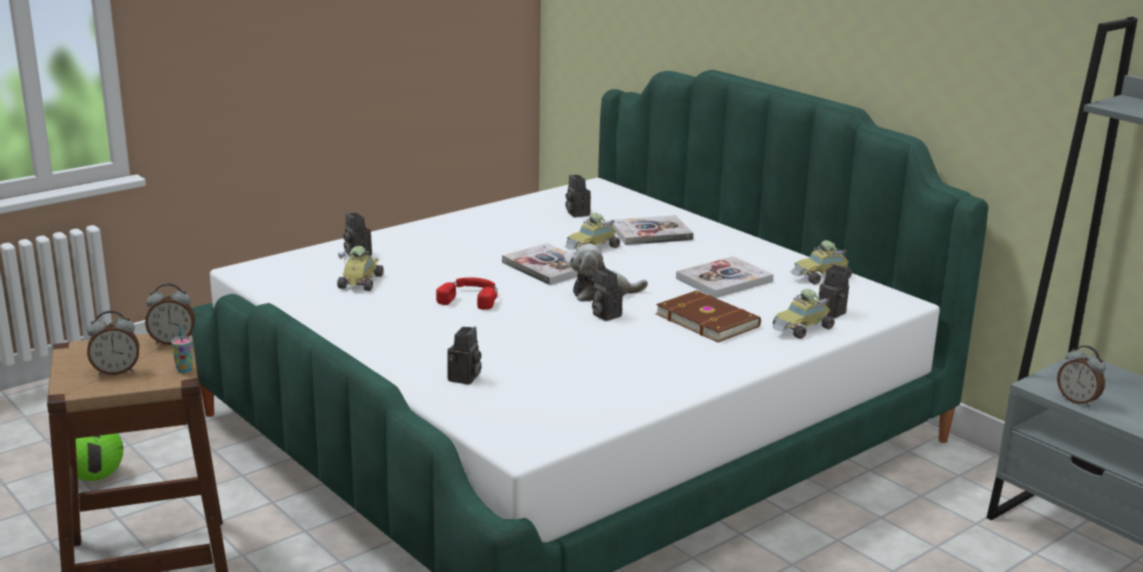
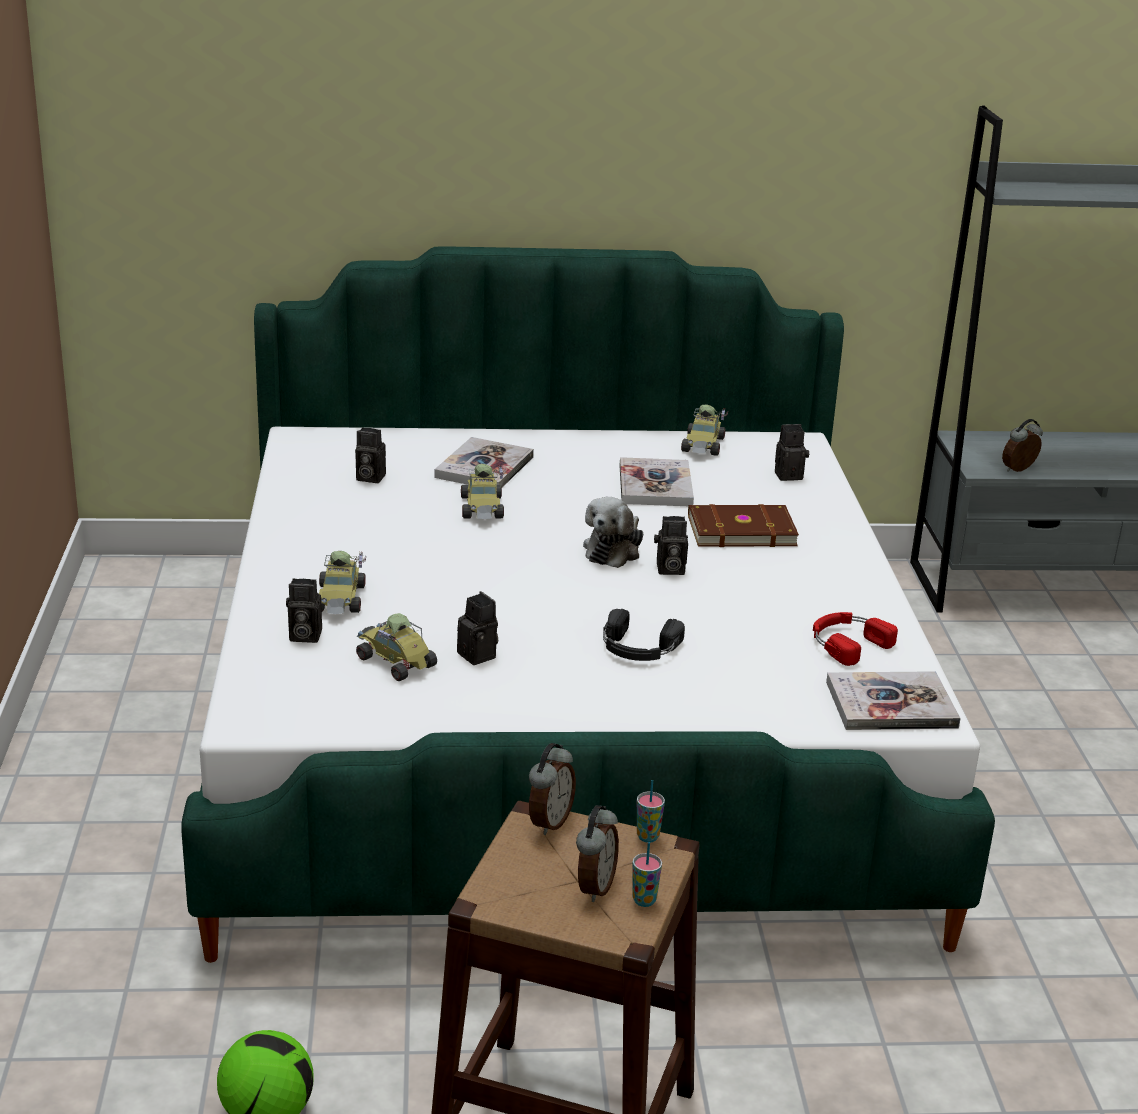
camera: 55 degrees left, 5 degrees up
(111, 386) = (644, 900): none -> cup
(464, 379) = (743, 694): camera -> camera (480, 655)
(471, 298) = (533, 618): red headphones -> red headphones (847, 643)
(478, 334) = (638, 648): none -> black headphones
(548, 267) = (503, 548): book -> book (891, 705)
(802, 328) = (809, 501): toy car -> toy car (341, 599)
(1077, 400) = (1019, 470): alarm clock -> alarm clock turned 150 degrees clockwise

